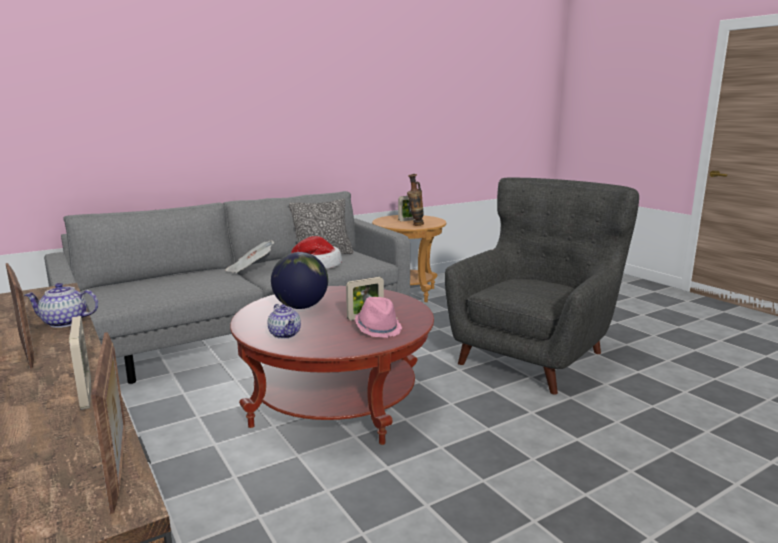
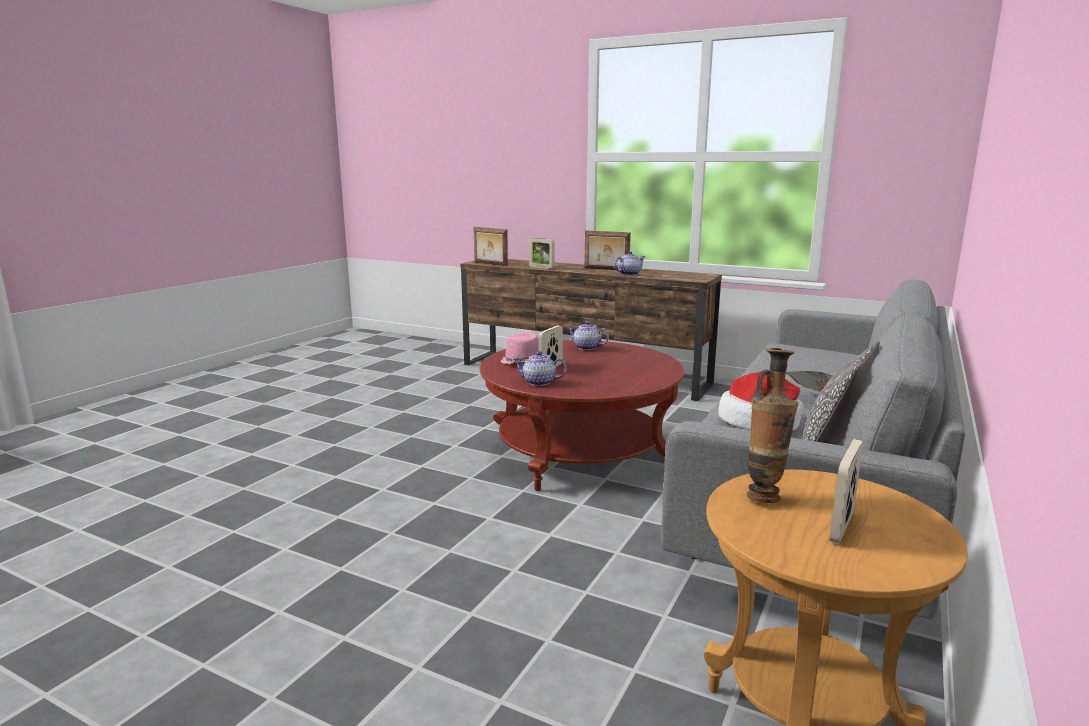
camera: 150 degrees right, 0 degrees up
(300, 307) = (625, 365): globe -> none
(398, 305) = (539, 382): none -> teapot
(533, 356) = (393, 573): grey armchair -> none

